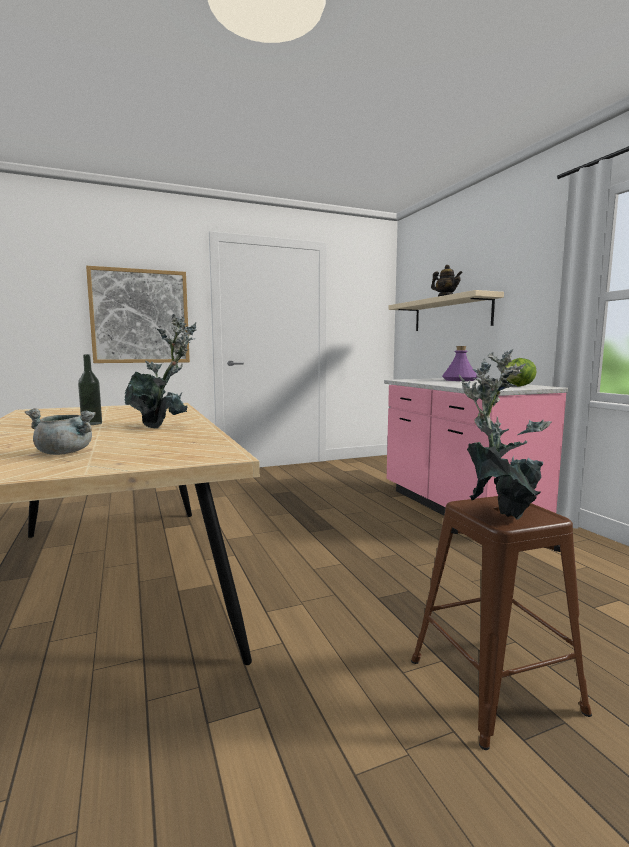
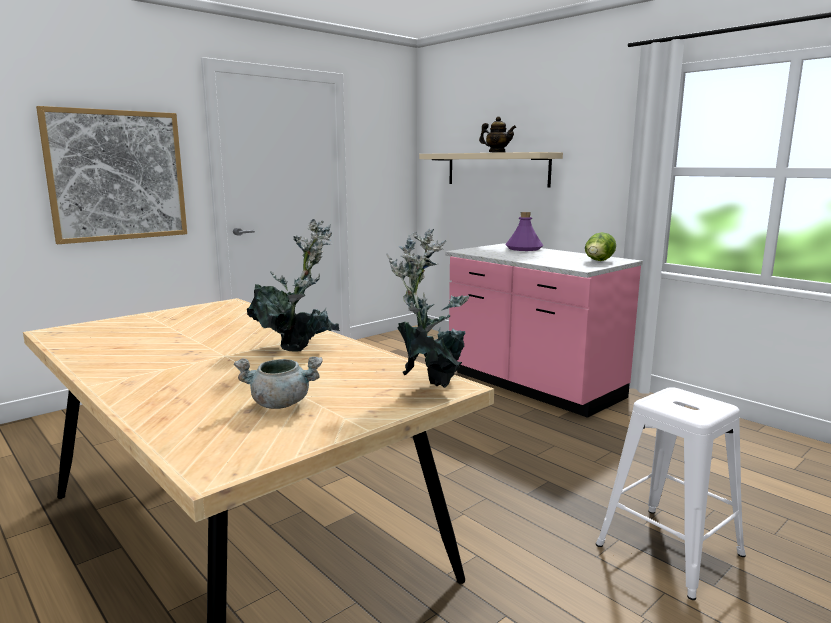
camera: 20 degrees left, 5 degrees up
(91, 423) = (202, 351): bottle -> none
(491, 684) = (667, 549): brown stool -> white stool
(499, 513) = (685, 408): potted plant -> potted plant (429, 383)

